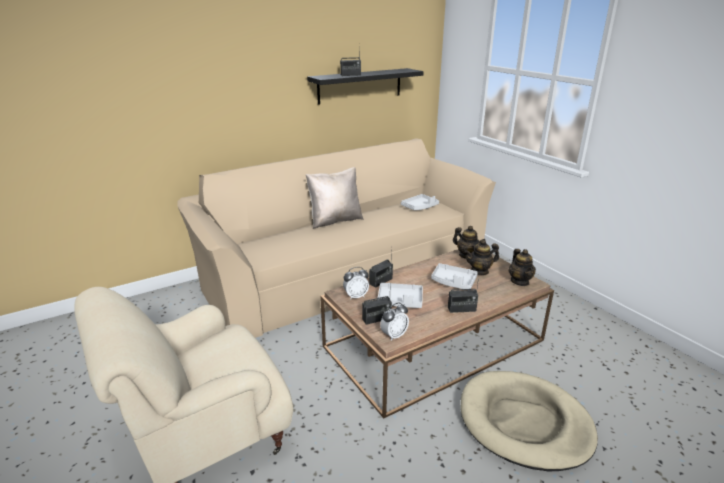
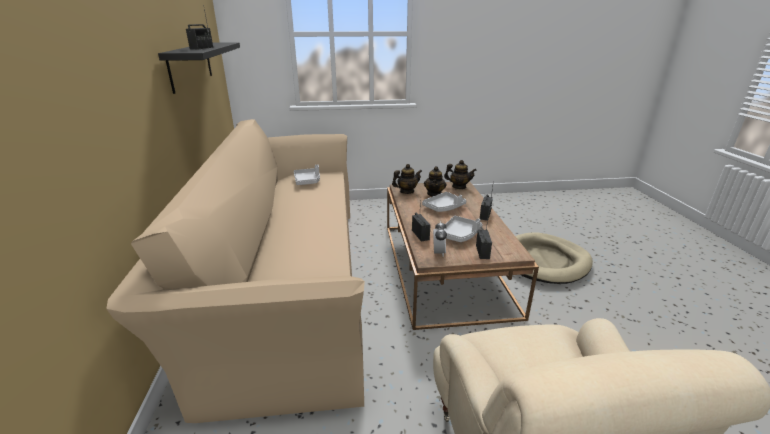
camera: 65 degrees left, 0 degrees up
(335, 220) = (281, 223): beige pillow -> none
(394, 335) = (511, 250): alarm clock -> none

